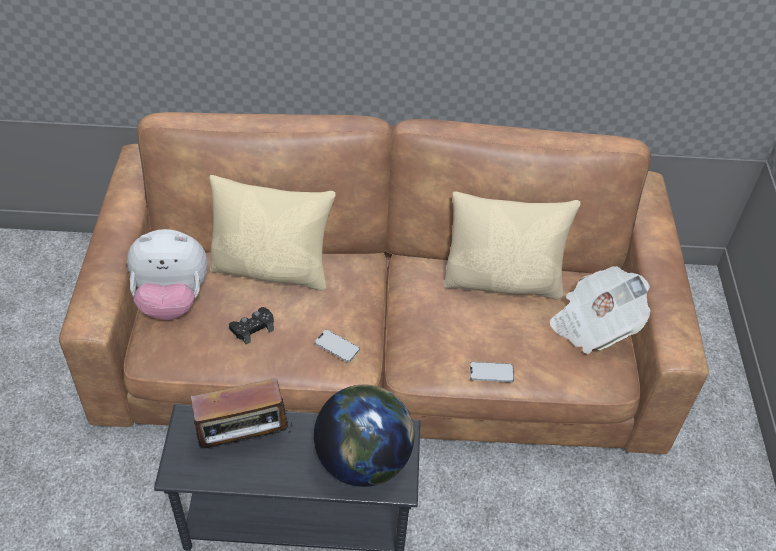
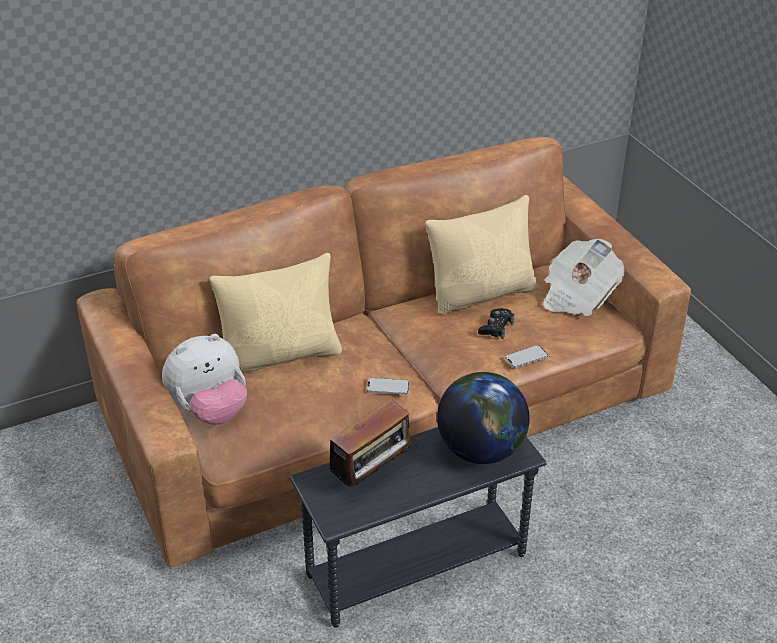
camera: 25 degrees left, 10 degrees down
(253, 328) = (305, 400): black game controller -> black game controller (496, 327)

